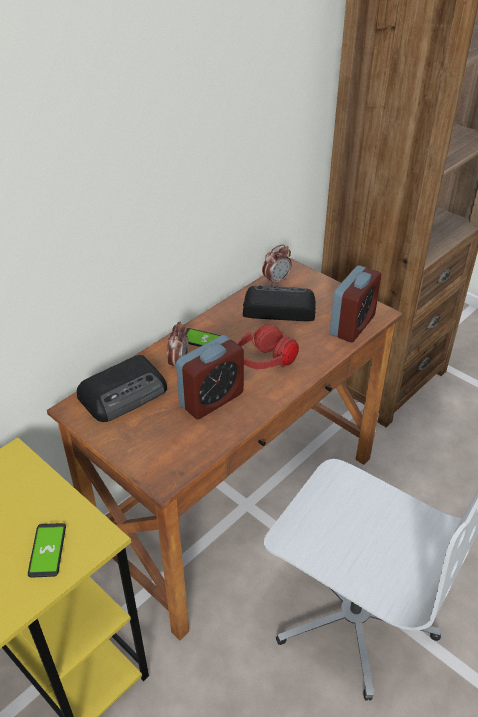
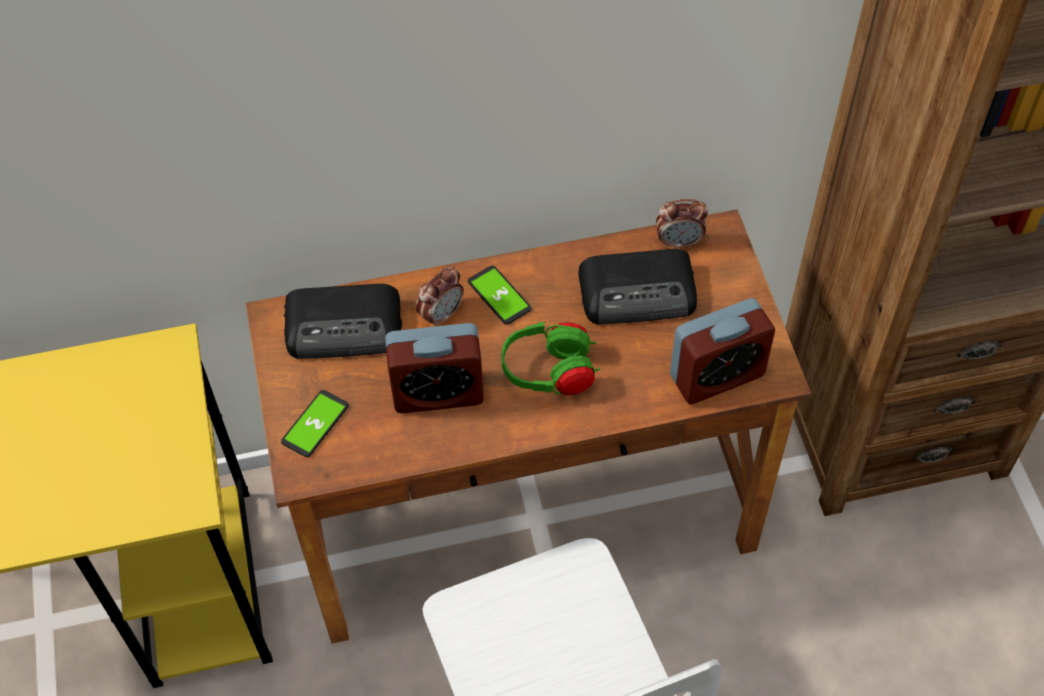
camera: 35 degrees right, 15 degrees up
(47, 550) = (132, 487): phone -> phone (315, 424)
(266, 362) = (549, 373): red headphones -> green headphones
(278, 308) = (639, 293): radio -> radio turned 135 degrees clockwise

